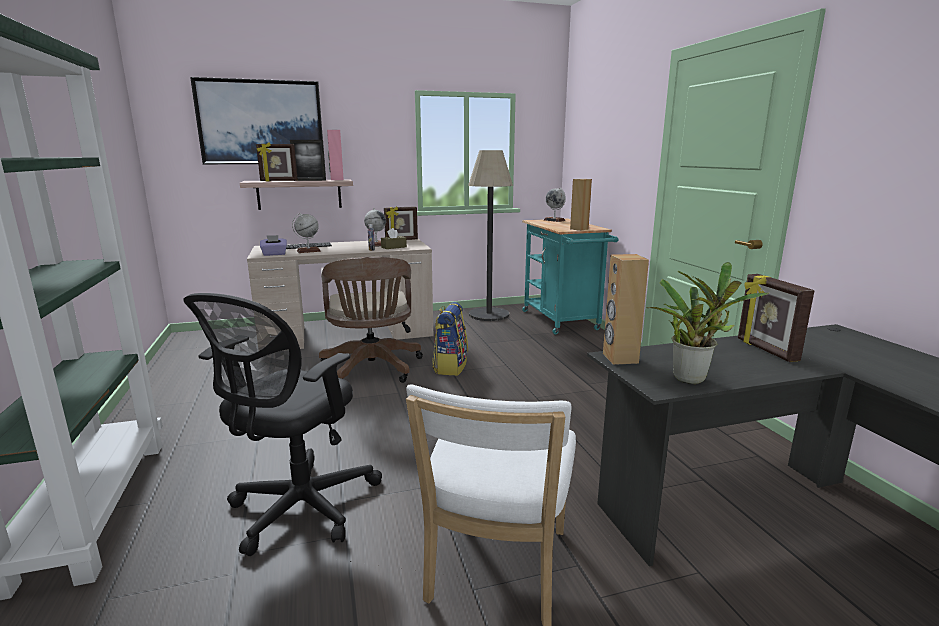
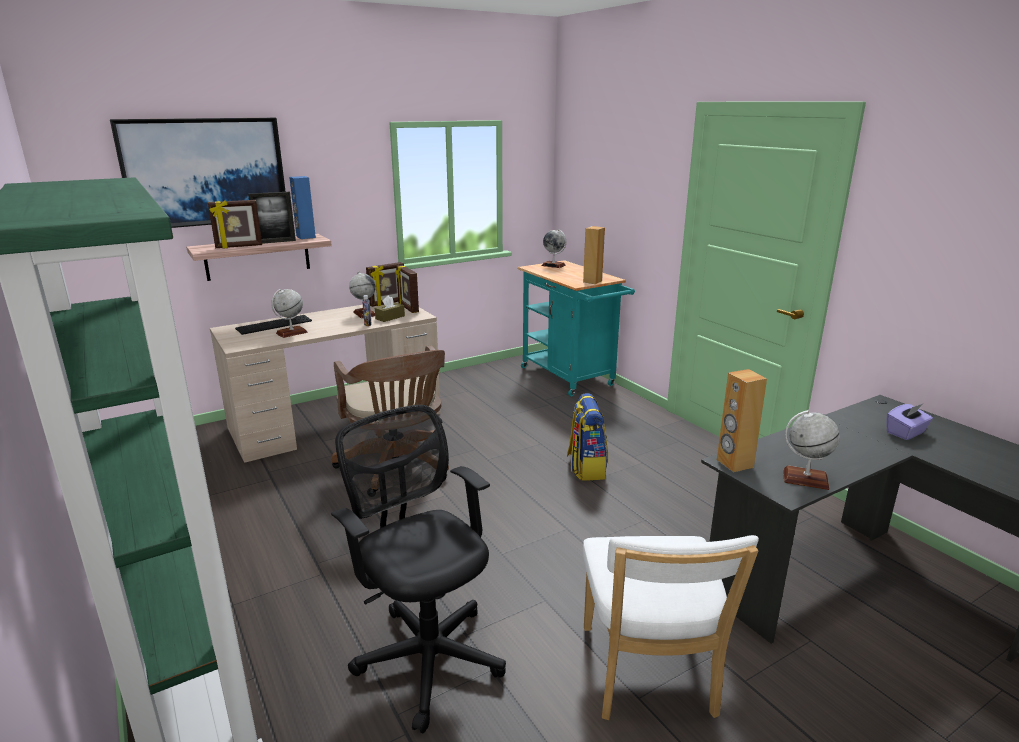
camera: 15 degrees left, 5 degrees up
(274, 254) = (254, 343): purple tissue box -> purple tissue box (906, 433)
(298, 510) = (426, 653): black office chair -> black office chair turned 135 degrees clockwise
(336, 179) = (305, 237): pink speaker -> blue speaker
(450, 367) = (482, 453): backpack -> backpack (586, 468)
(489, 314) = (486, 376): floor lamp -> none
(692, 378) = (805, 479): potted plant -> globe
(765, 350) = (843, 436): picture frame -> picture frame (407, 308)

